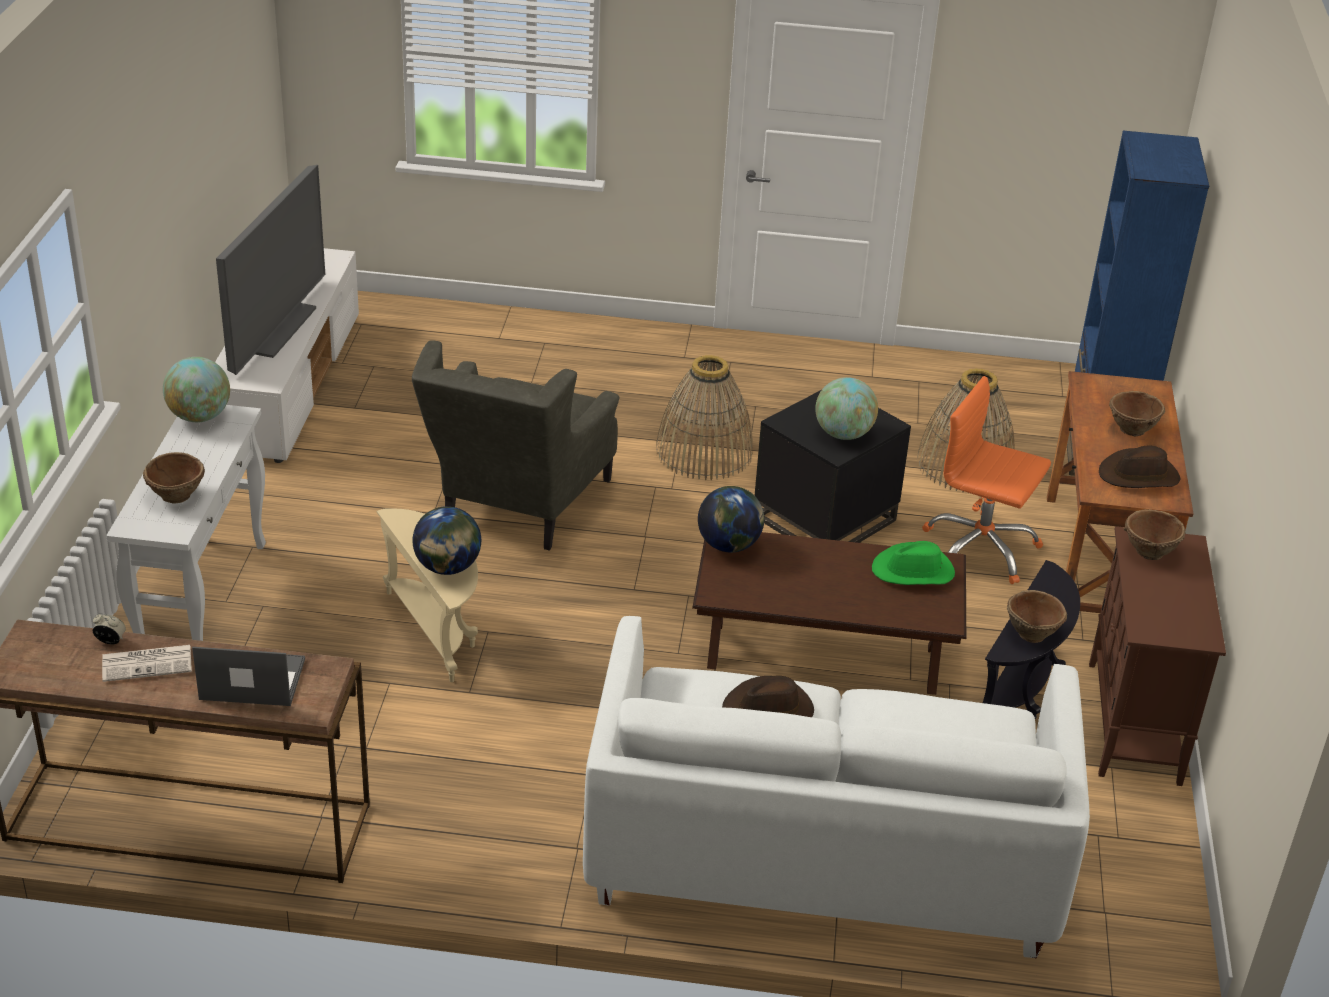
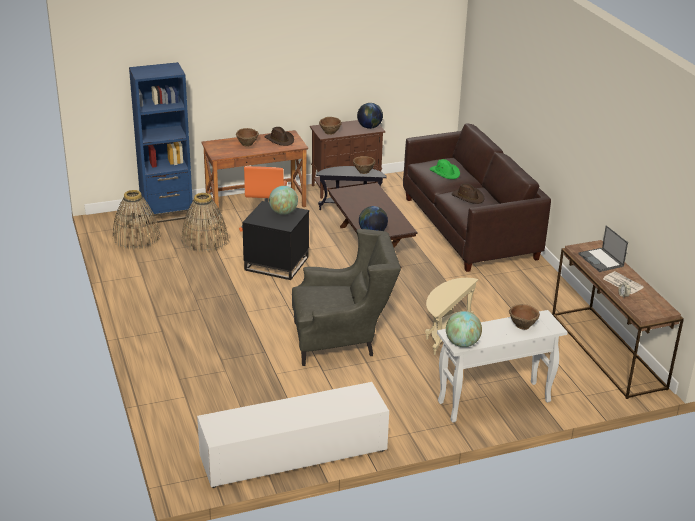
camera: 115 degrees left, 5 degrees down
(273, 327) = (311, 410): television -> none
(447, 567) = (455, 287): globe -> globe (369, 127)
(704, 452) = (249, 304): basket -> basket (136, 237)
(821, 851) = (469, 228): white sofa -> brown sofa
(913, 571) = (349, 196): green hat -> green hat (445, 173)

